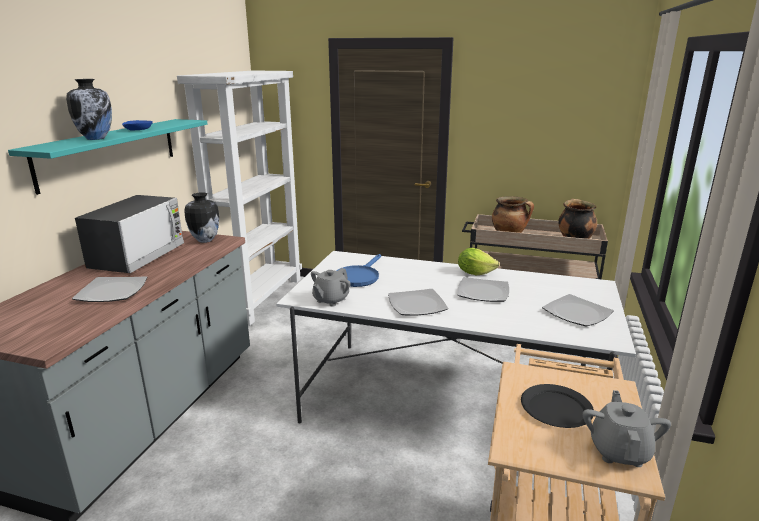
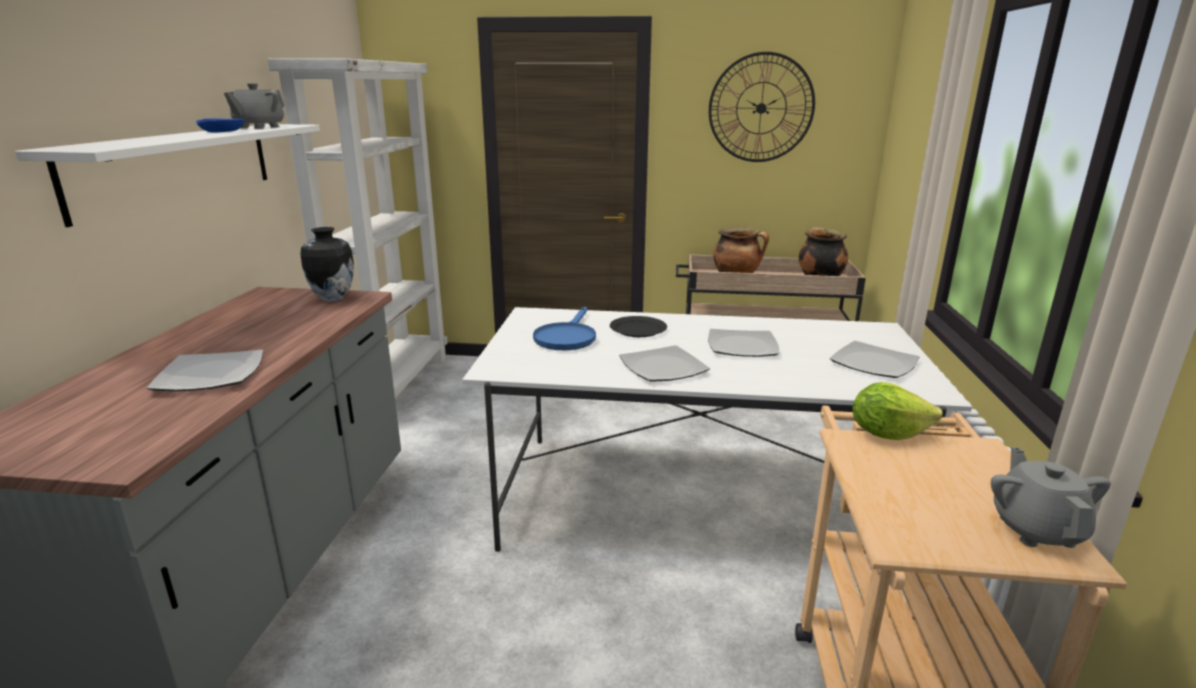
camera: 10 degrees left, 0 degrees up
(96, 138) = (162, 139): vase -> none
(110, 152) = (177, 167): turquoise shelf -> white shelf
(138, 256) = (235, 324): microwave -> none
(330, 300) = (540, 369): grey teapot -> grey teapot (259, 127)
(475, 273) = (720, 323): lettuce -> lettuce (887, 433)
(535, 106) = (761, 108): none -> wall clock
(556, 408) = (925, 482): black plate -> black plate (638, 329)

